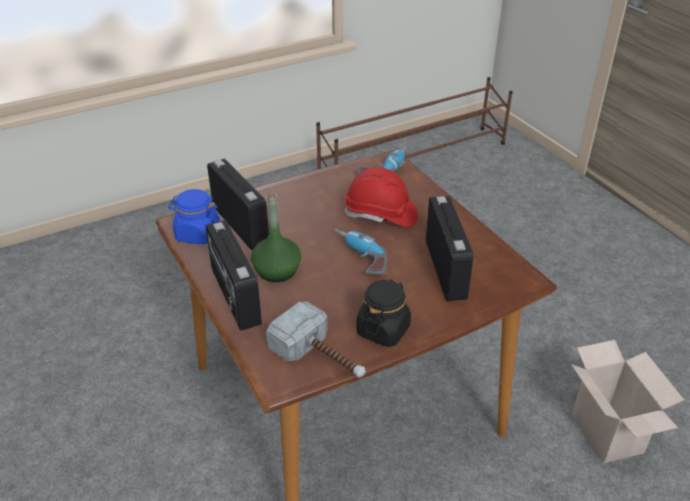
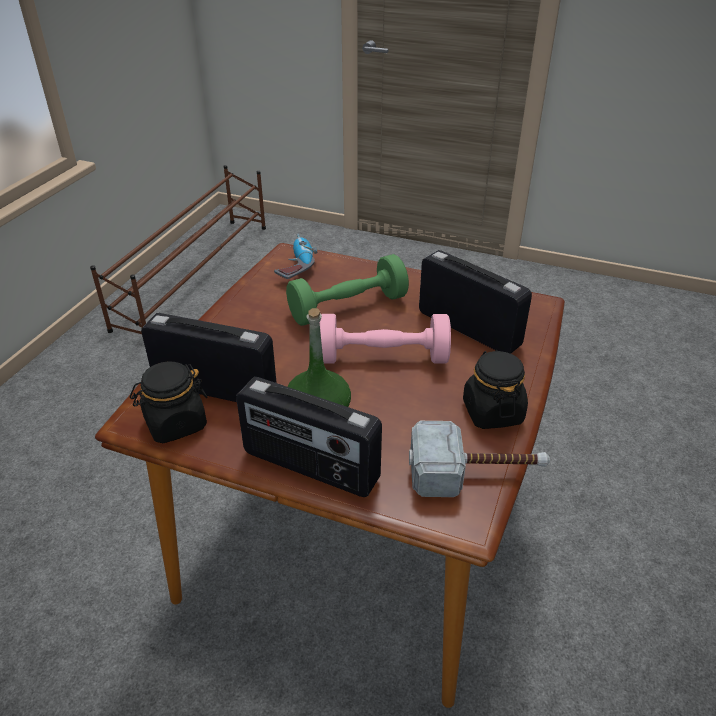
camera: 40 degrees left, 0 degrees up
(197, 234) = (175, 424): blue jar -> black jar
(359, 258) = (383, 358): power drill -> pink dumbbell
(381, 215) = (348, 307): red hard hat -> green dumbbell
(609, 434) = (579, 426): cardboard box -> none

